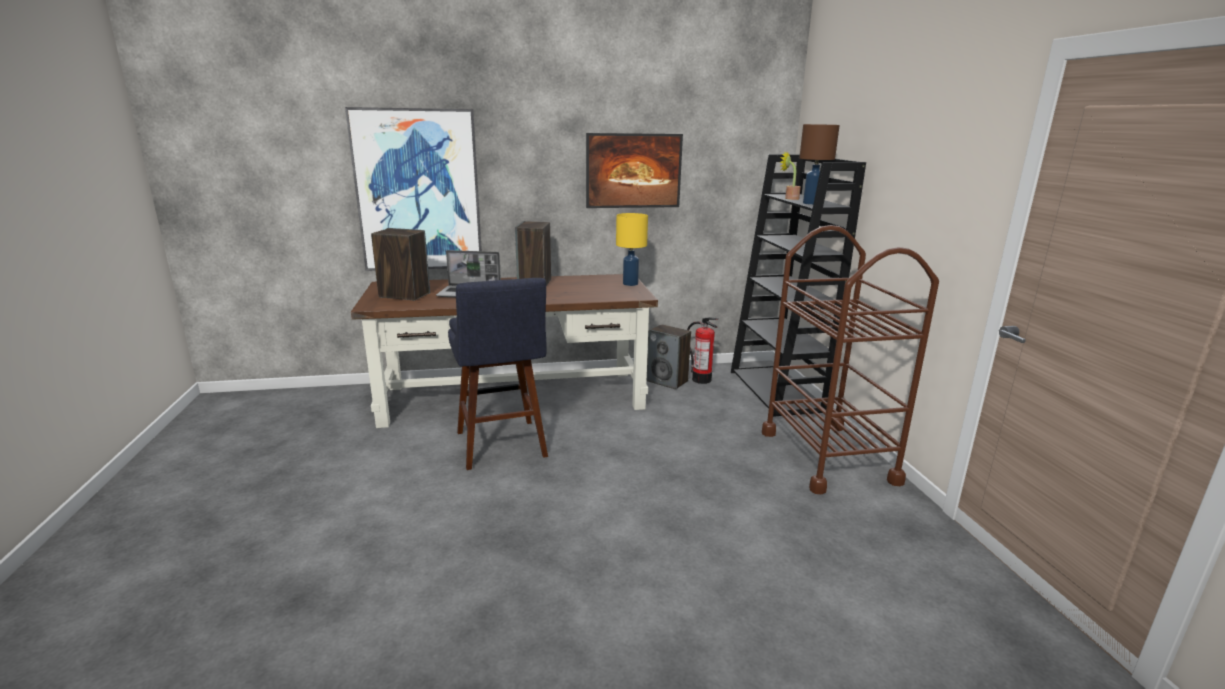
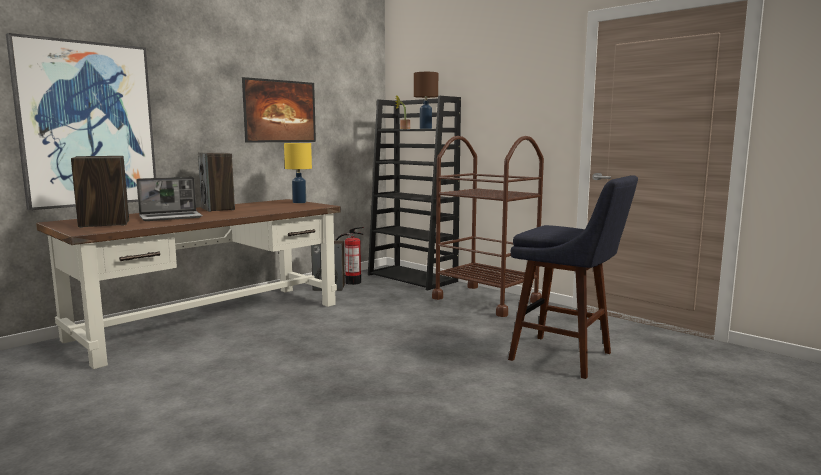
camera: 35 degrees left, 10 degrees down
(502, 447) = (250, 349): blue stool -> blue stool (567, 358)

